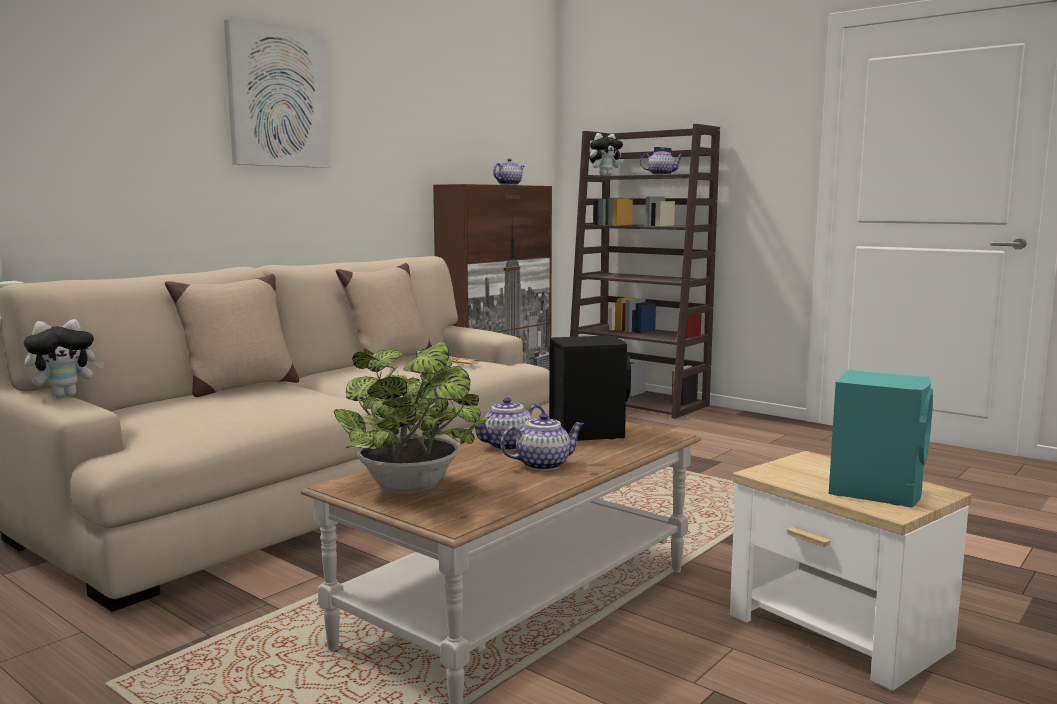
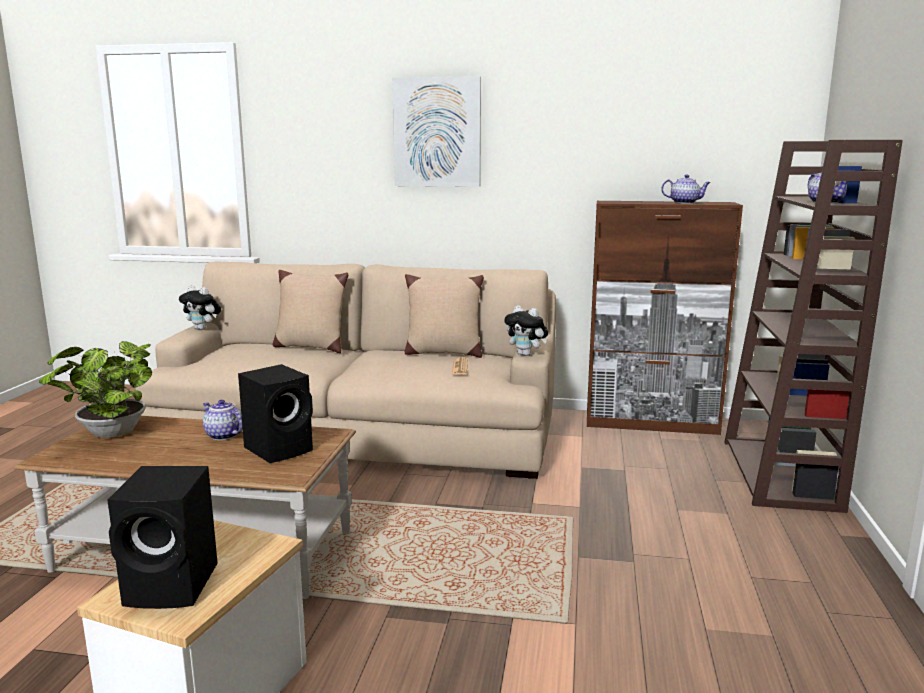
camera: 60 degrees right, 5 degrees up
(543, 464) = (179, 454): teapot -> none
(605, 176) = (805, 197): plush toy -> plush toy (526, 355)
(876, 490) = (175, 585): turquoise speaker -> black speaker

